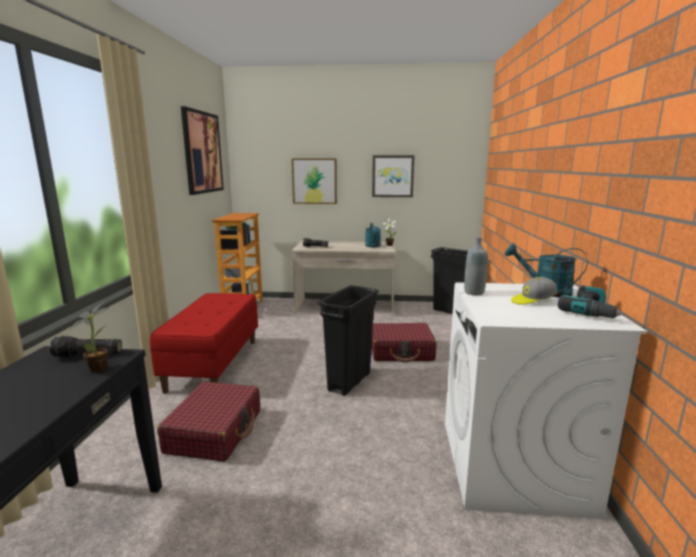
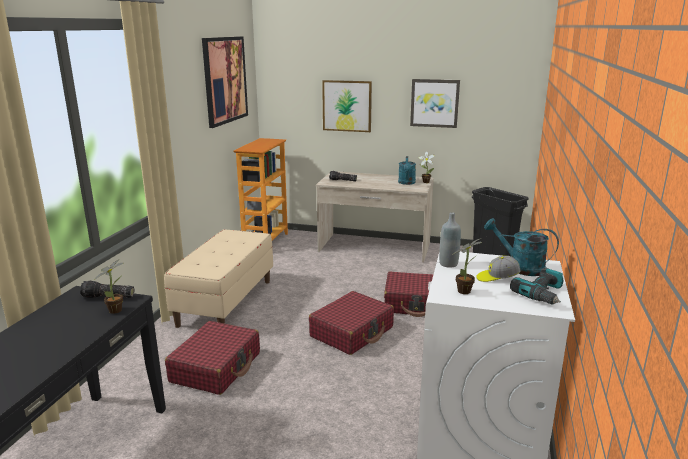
camera: 10 degrees right, 5 degrees up
(214, 364) = (225, 302): red bench -> beige bench
(349, 381) = (352, 332): black trash can -> red suitcase
(513, 313) = (466, 291): none -> potted plant

